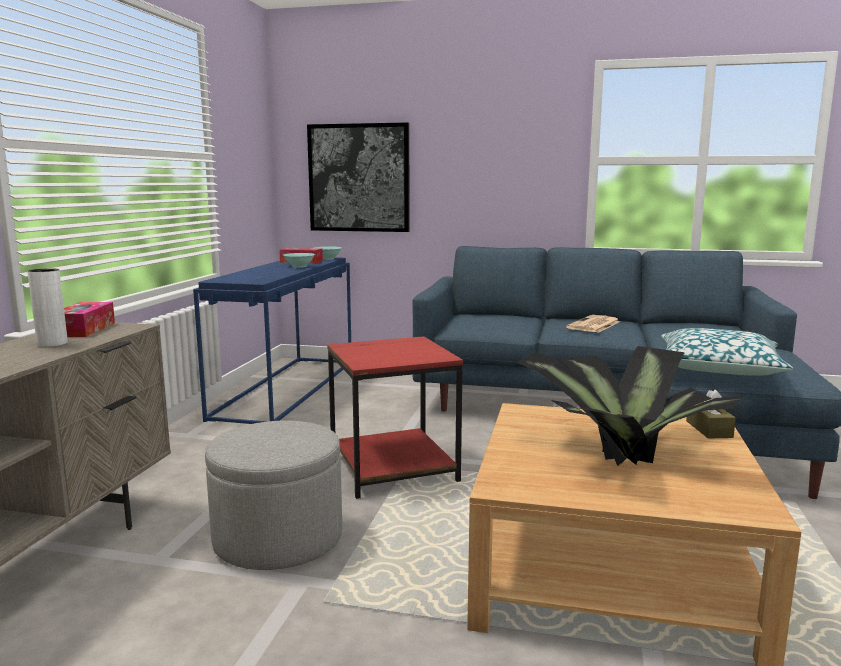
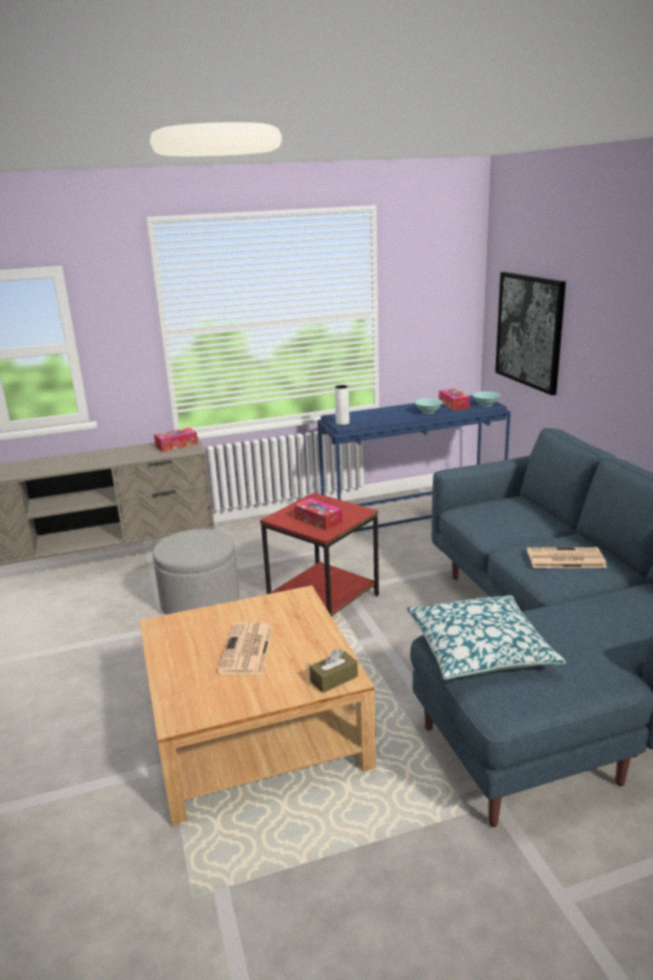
camera: 60 degrees right, 10 degrees up
(52, 343) = (143, 452): white vase -> white vase (342, 423)
(406, 353) = (318, 520): none -> tissue box
(618, 452) = (247, 650): potted plant -> newspaper

